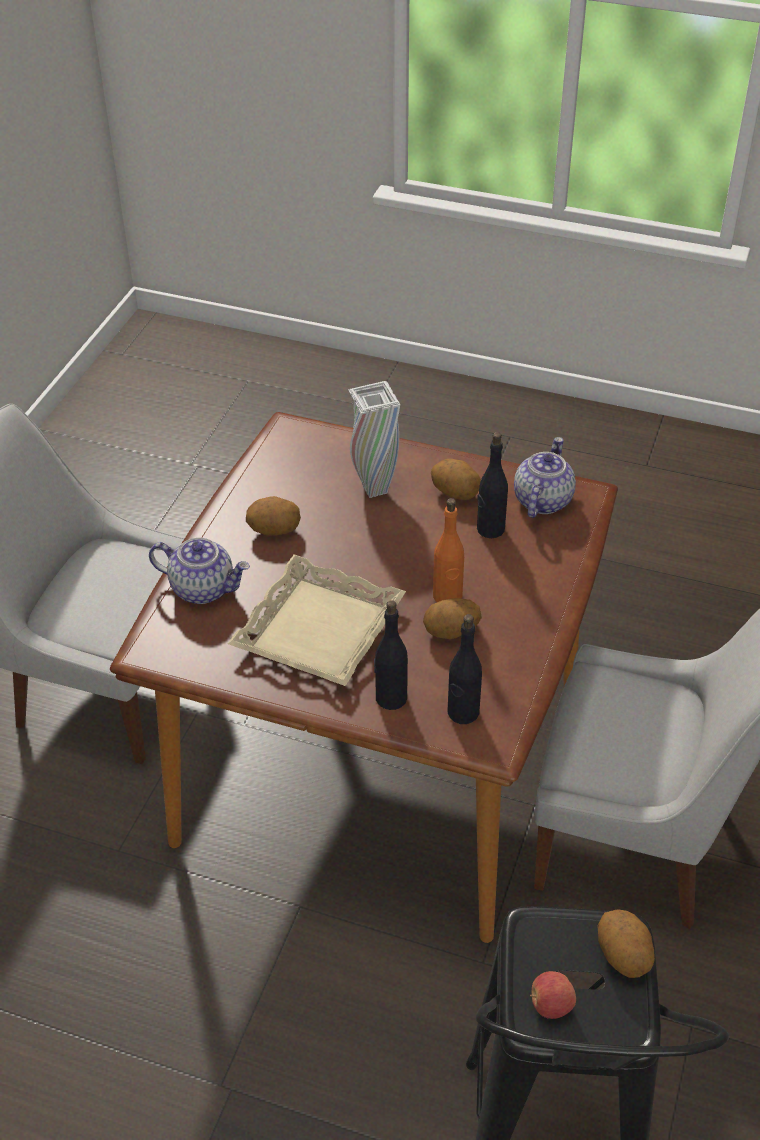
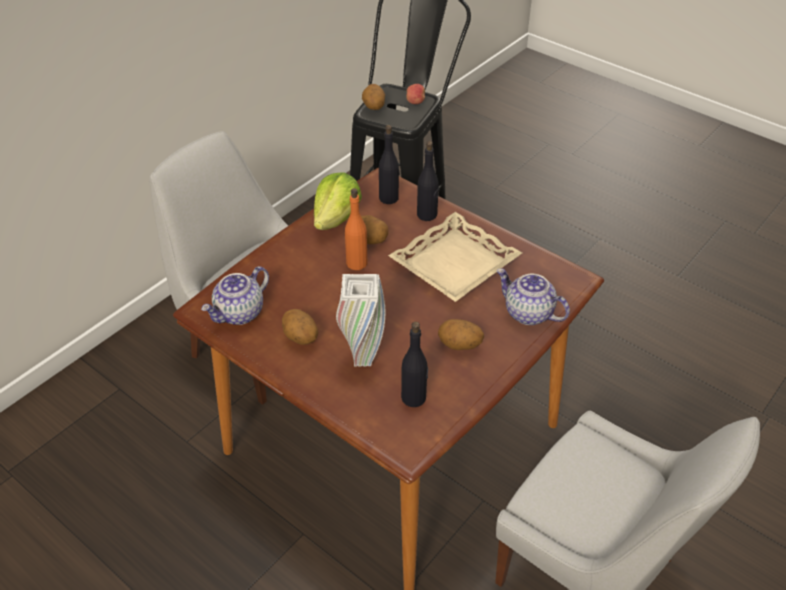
camera: 160 degrees left, 0 degrees up
(490, 529) = (295, 301): black bottle -> black bottle (414, 398)
(516, 654) = (337, 218): none -> lettuce

